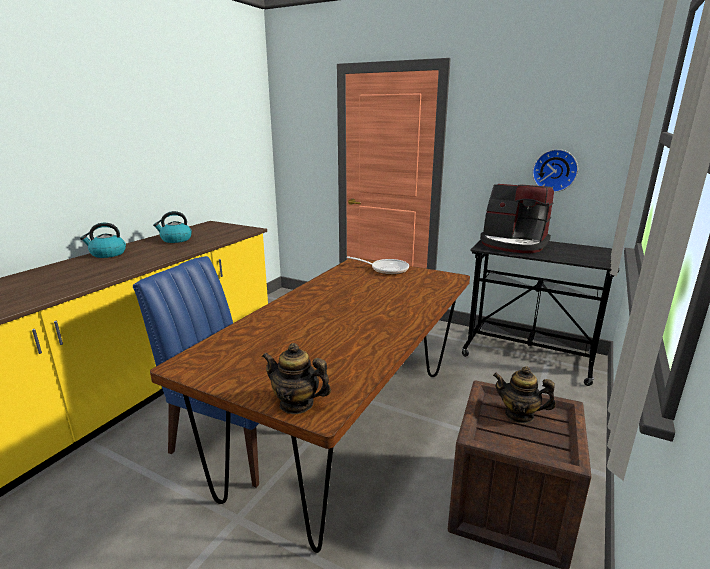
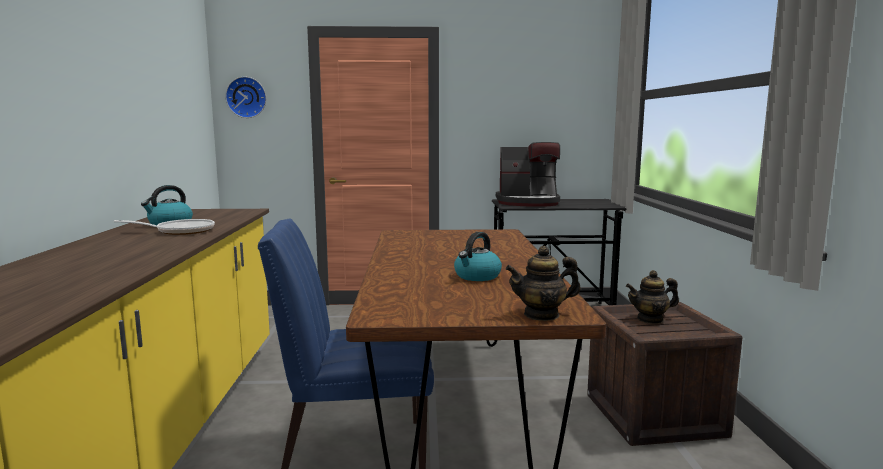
camera: 30 degrees left, 10 degrees down
(107, 254) = (99, 242): kettle -> kettle (477, 276)
(386, 269) = (436, 233): frying pan -> frying pan (180, 231)
(555, 170) = (547, 132): wall clock -> wall clock (247, 97)

